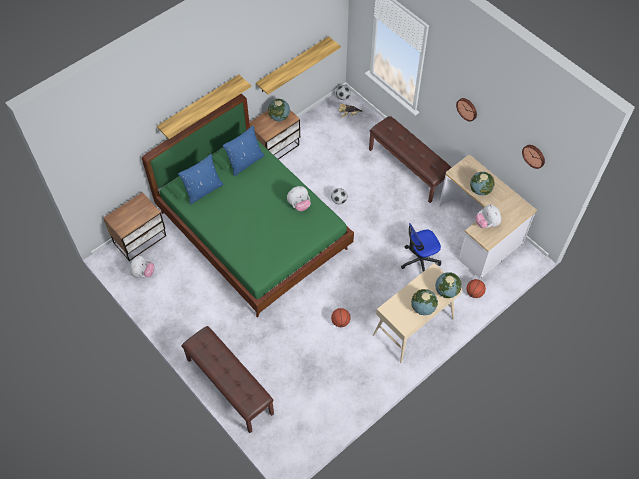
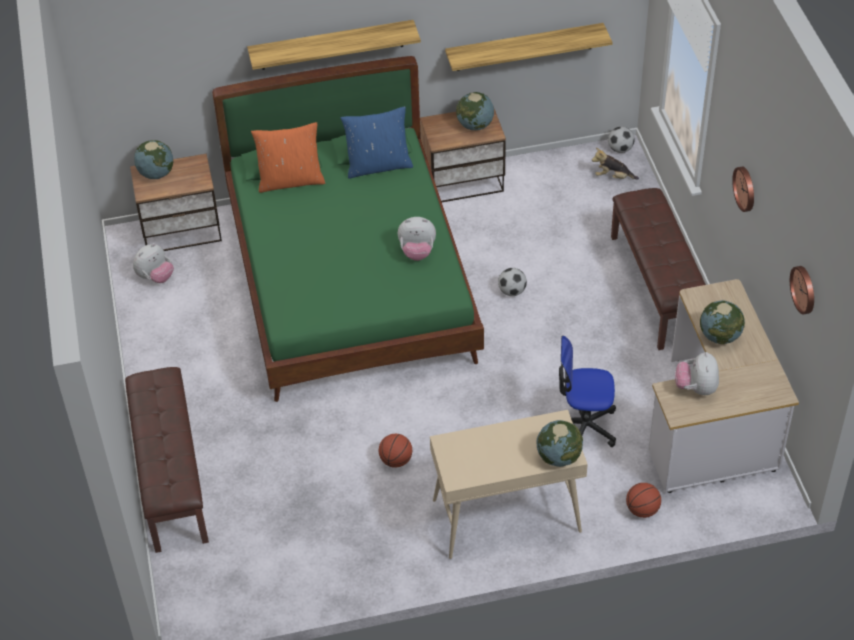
camera: 30 degrees right, 10 degrees down
(203, 190) = (291, 180): blue pillow -> orange pillow
(423, 308) = (503, 465): globe -> globe (156, 173)

